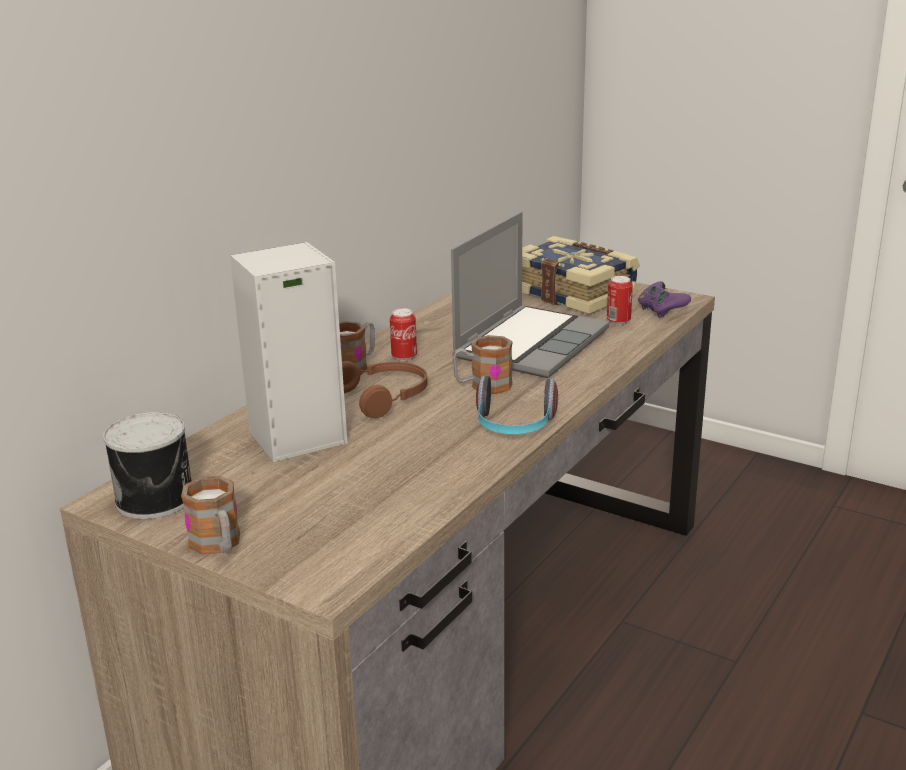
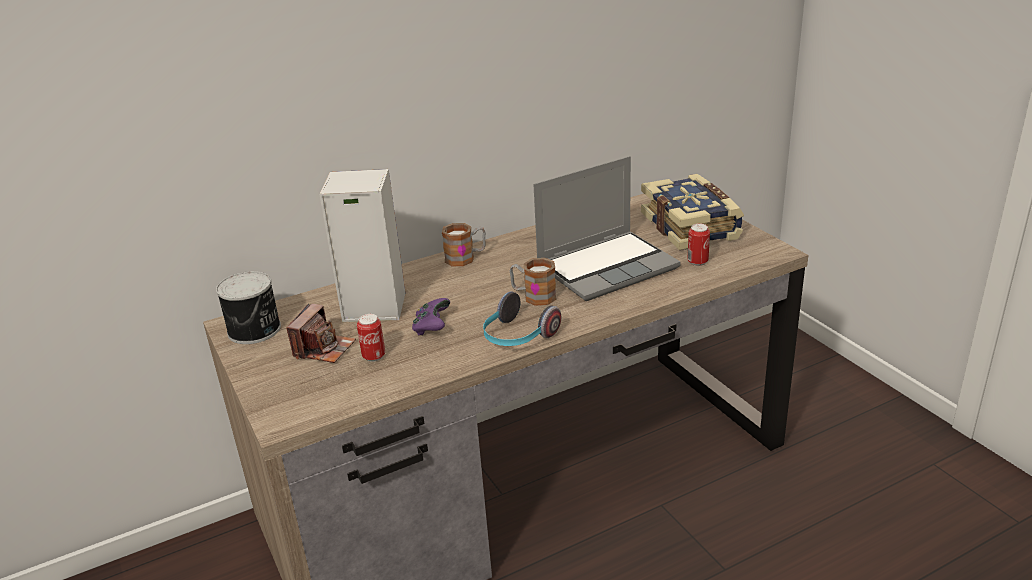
camera: 30 degrees right, 5 degrees up
(218, 545) = (254, 374): mug -> none
(284, 495) = (324, 349): none -> camera
(385, 397) = (459, 289): brown headphones -> none
(404, 357) = (506, 258): can -> can (374, 356)
(661, 311) = (744, 259): purple game controller -> purple game controller (432, 327)

